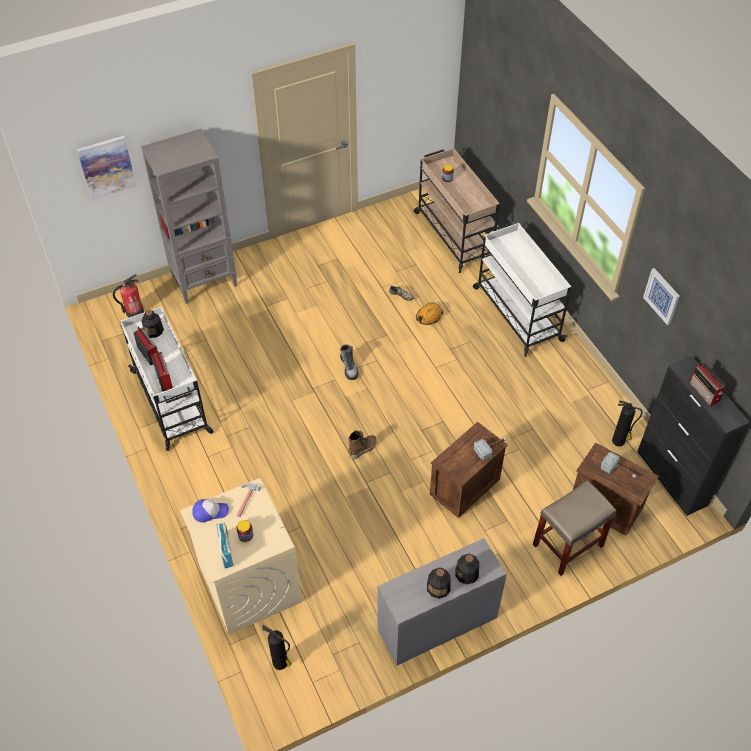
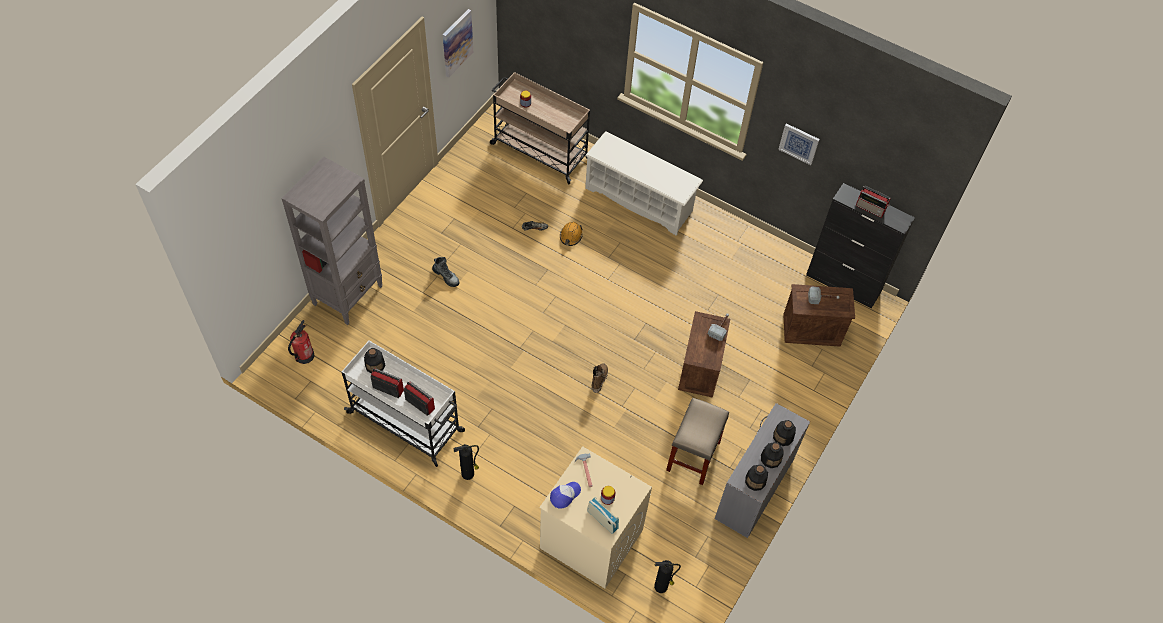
camera: 35 degrees left, 5 degrees up
(106, 167) = (255, 232): picture -> picture (457, 43)
(349, 367) = (537, 314): boot -> boot (446, 276)
(407, 600) = (755, 481): none -> bottle
(516, 313) = (639, 200): white cart -> white shoe rack
(568, 544) = (805, 375): beige stool -> beige stool (693, 455)
(619, 441) = (788, 272): fire extinguisher -> fire extinguisher (468, 473)

